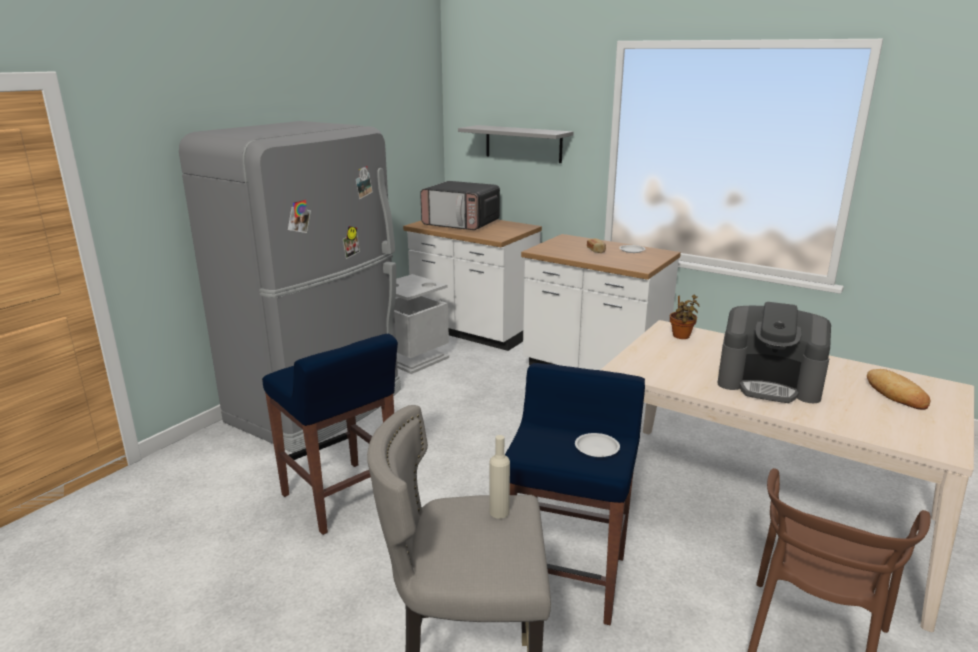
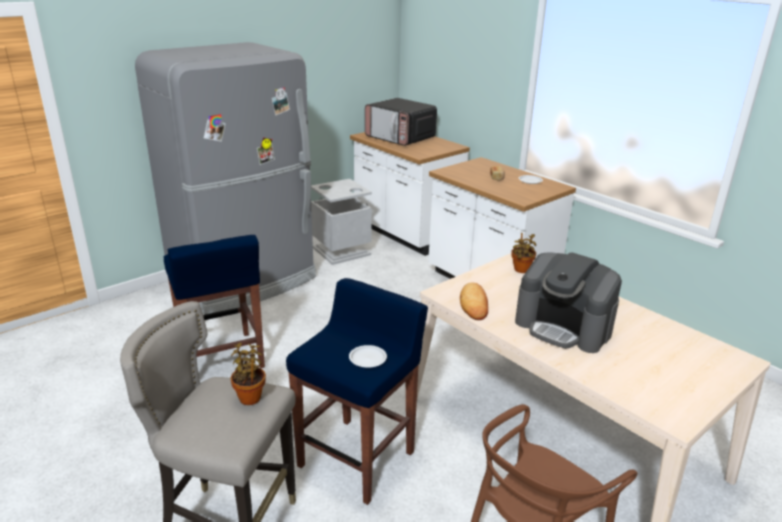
camera: 15 degrees right, 5 degrees up
(499, 512) = (250, 396): beige bottle -> potted plant
(523, 143) = (460, 70): grey shelf -> none
(895, 394) = (679, 357): bread -> bread (474, 305)

